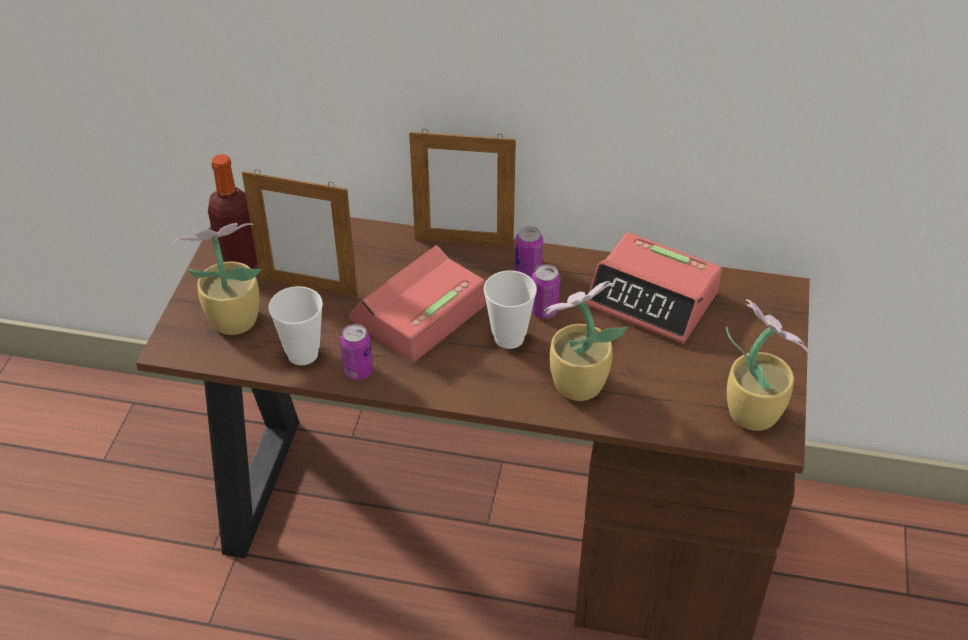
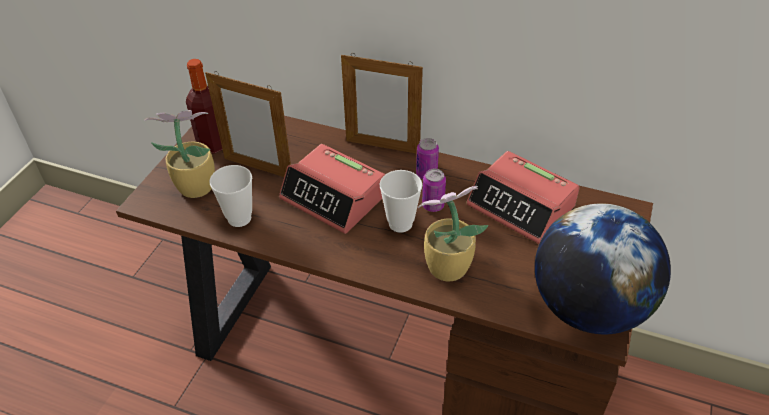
camera: 10 degrees right, 0 degrees up
(358, 371) = (277, 236): can -> none
(418, 314) = (334, 197): alarm clock -> alarm clock turned 105 degrees counterclockwise
(752, 411) = (588, 307): potted plant -> globe

